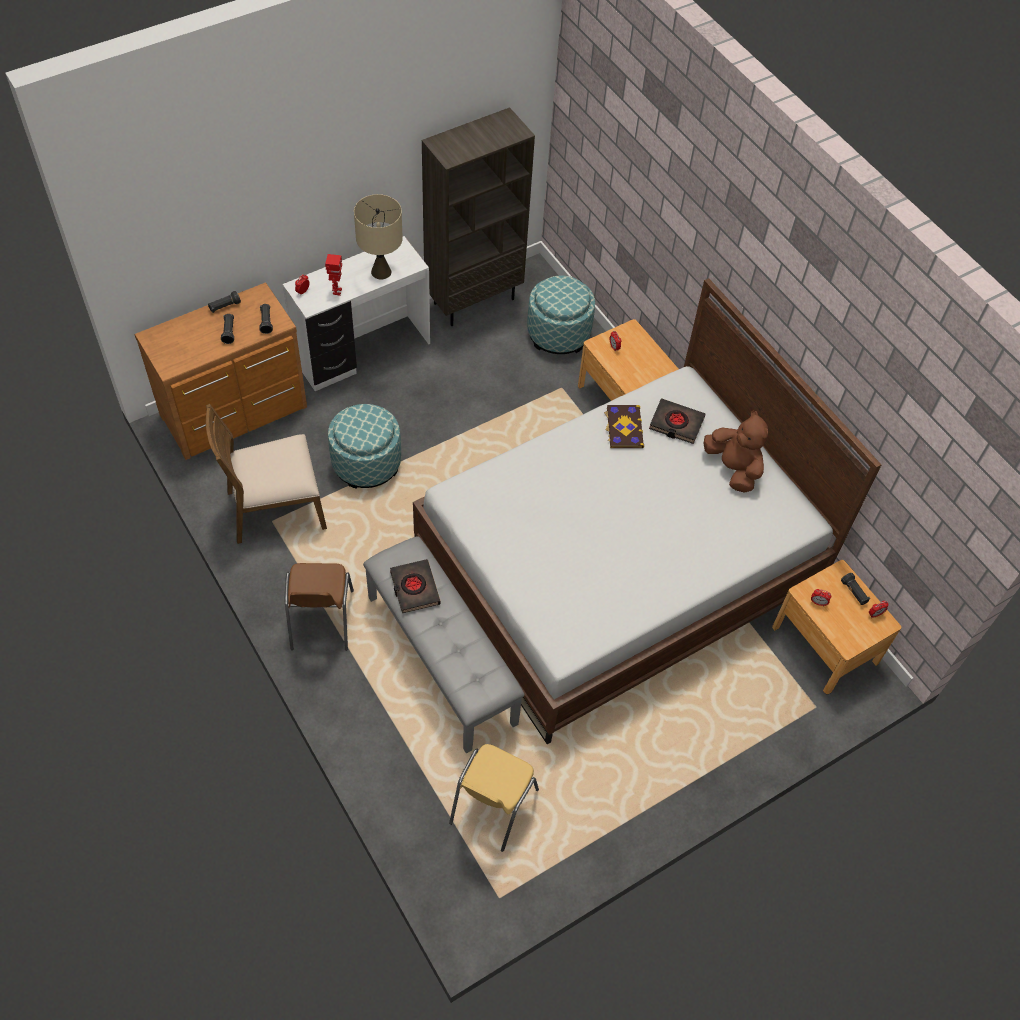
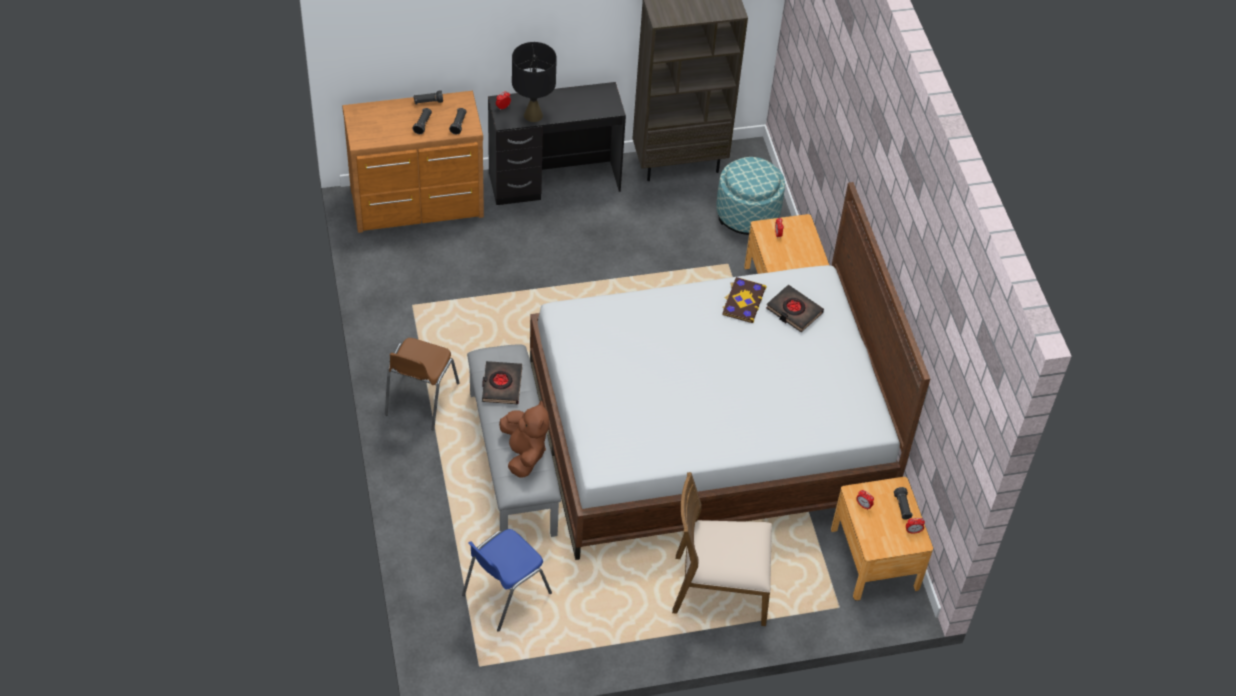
camera: 20 degrees right, 5 degrees down
(275, 508) = (419, 295): brown chair -> brown chair (719, 588)
(336, 291) = (533, 115): toy robot -> black table lamp
(363, 352) = (555, 183): white desk -> black desk
(366, 463) = (516, 280): ottoman -> none
(381, 272) = (580, 108): beige table lamp -> none
(492, 806) = (505, 594): yellow chair -> blue chair
(733, 468) = (829, 363): brown plush toy -> brown plush toy (524, 453)

